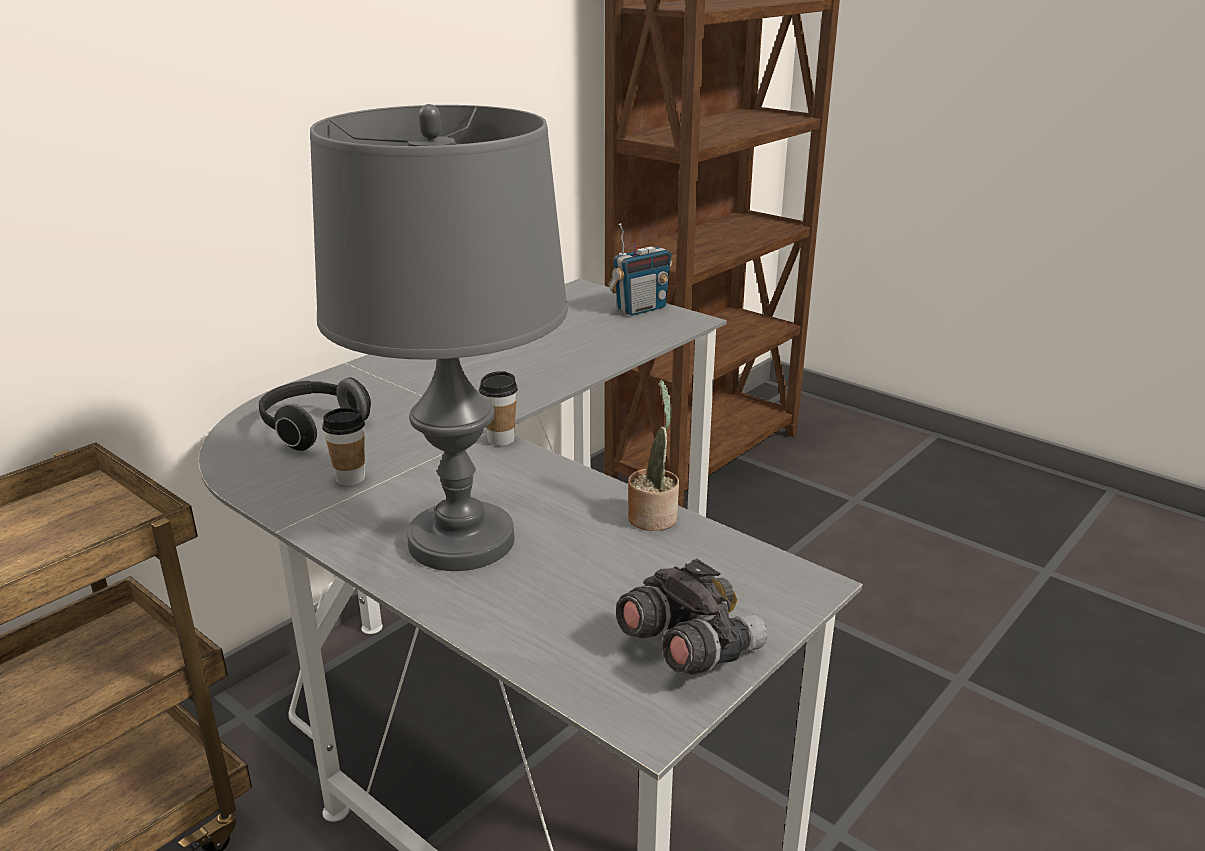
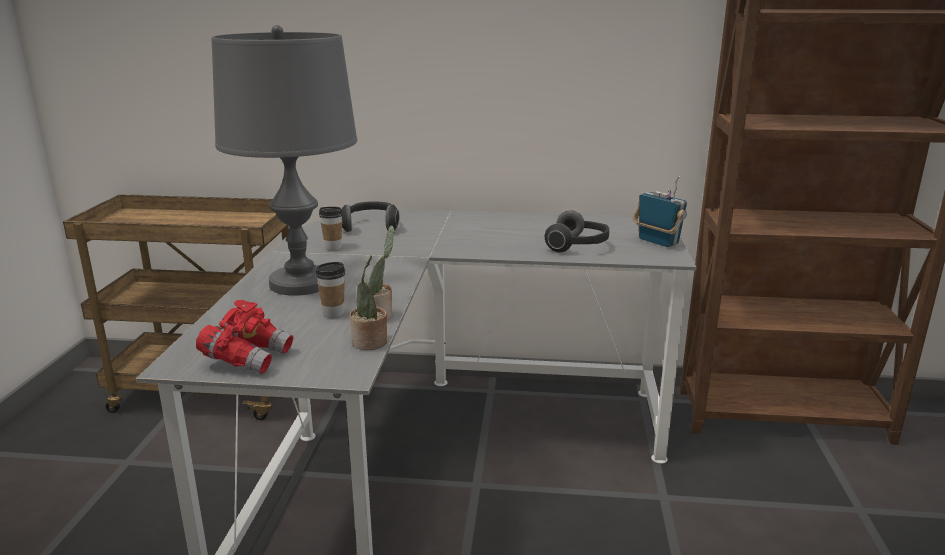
camera: 55 degrees right, 5 degrees down
(501, 439) = (416, 261): cup -> cup (333, 313)
(594, 343) = (578, 246): none -> headphones
(640, 309) = (657, 242): radio -> radio turned 150 degrees counterclockwise
(688, 649) = (248, 358): grey binoculars -> red binoculars
(733, 545) = (370, 343): none -> potted plant

